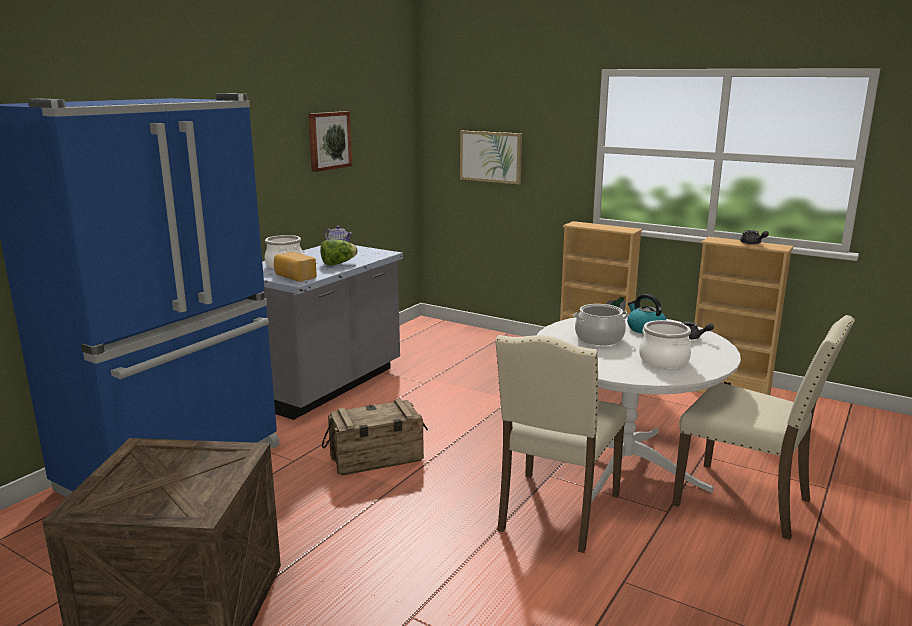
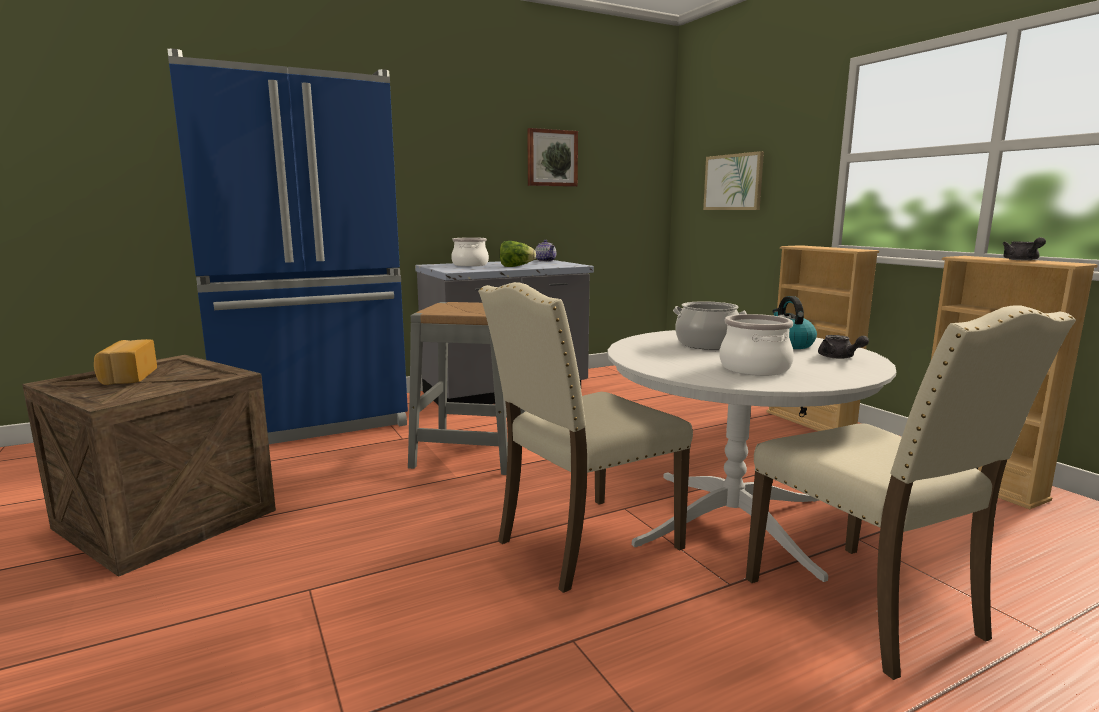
camera: 30 degrees right, 5 degrees down
(294, 277) = (458, 269): bread -> bread (127, 377)
(376, 458) = (471, 452): crate -> grey stool

